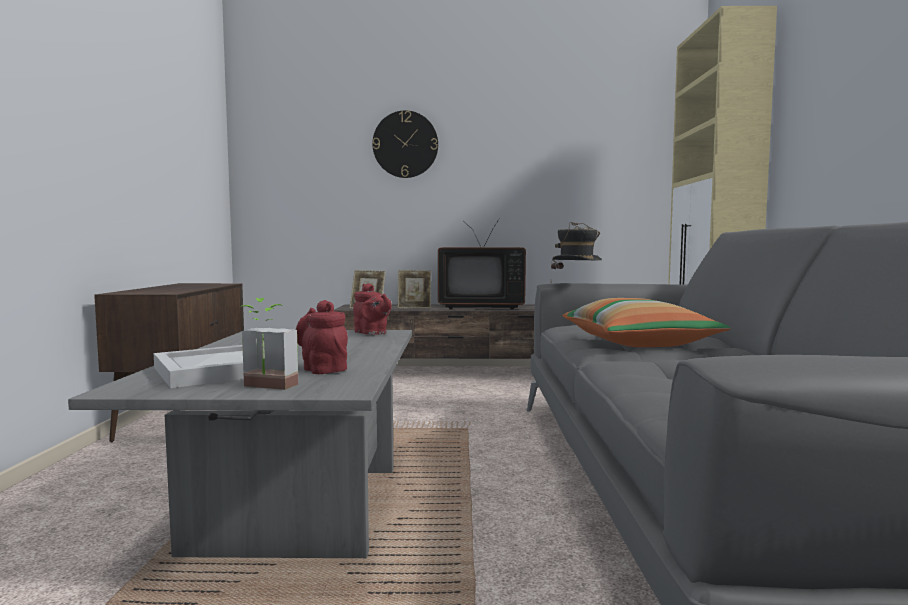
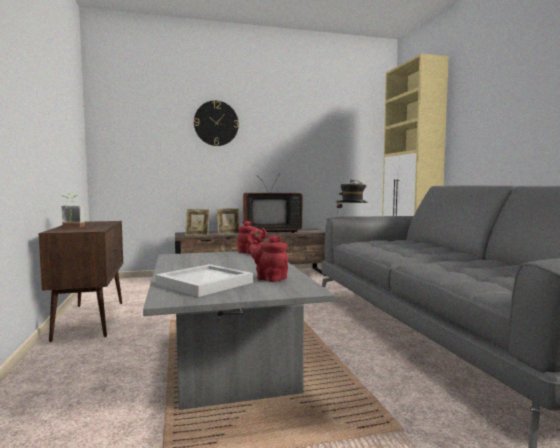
camera: 15 degrees left, 0 degrees up
(265, 387) = (258, 292): potted plant -> potted plant (71, 227)
(638, 343) = (409, 252): pillow -> none

